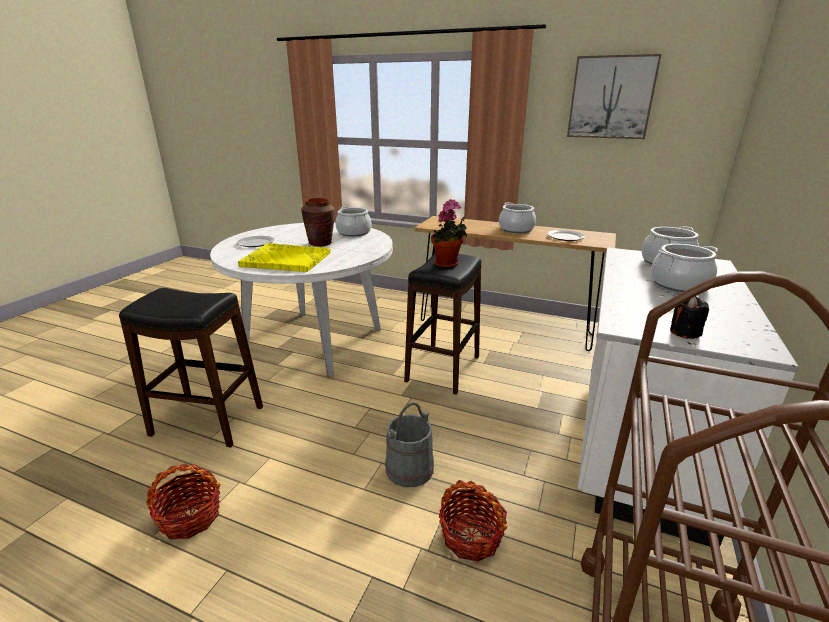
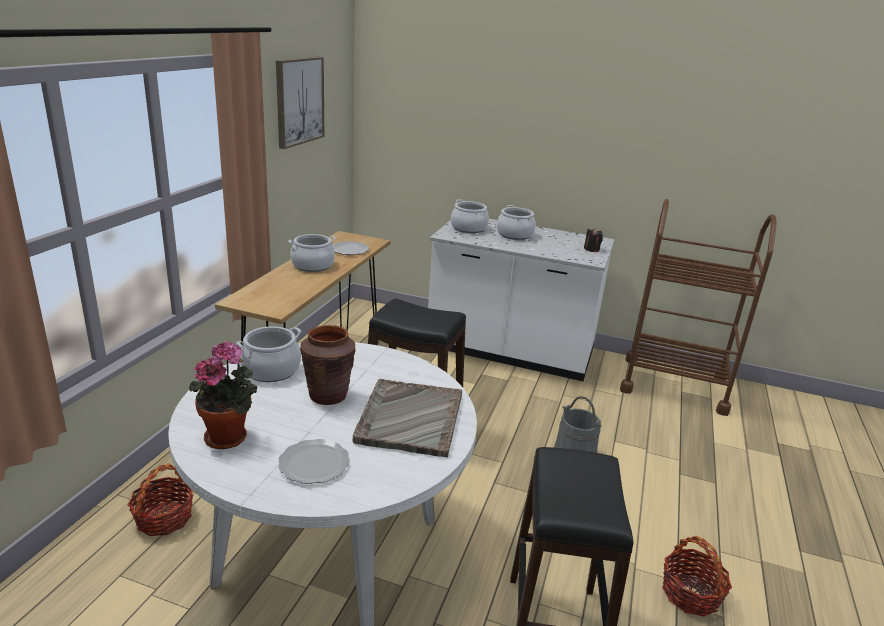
camera: 95 degrees left, 0 degrees up
(285, 259) = (410, 419): yellow tray -> grey tray
(448, 264) = (422, 314): potted plant -> potted plant (229, 436)
(471, 536) = (626, 430): basket -> basket (164, 518)

